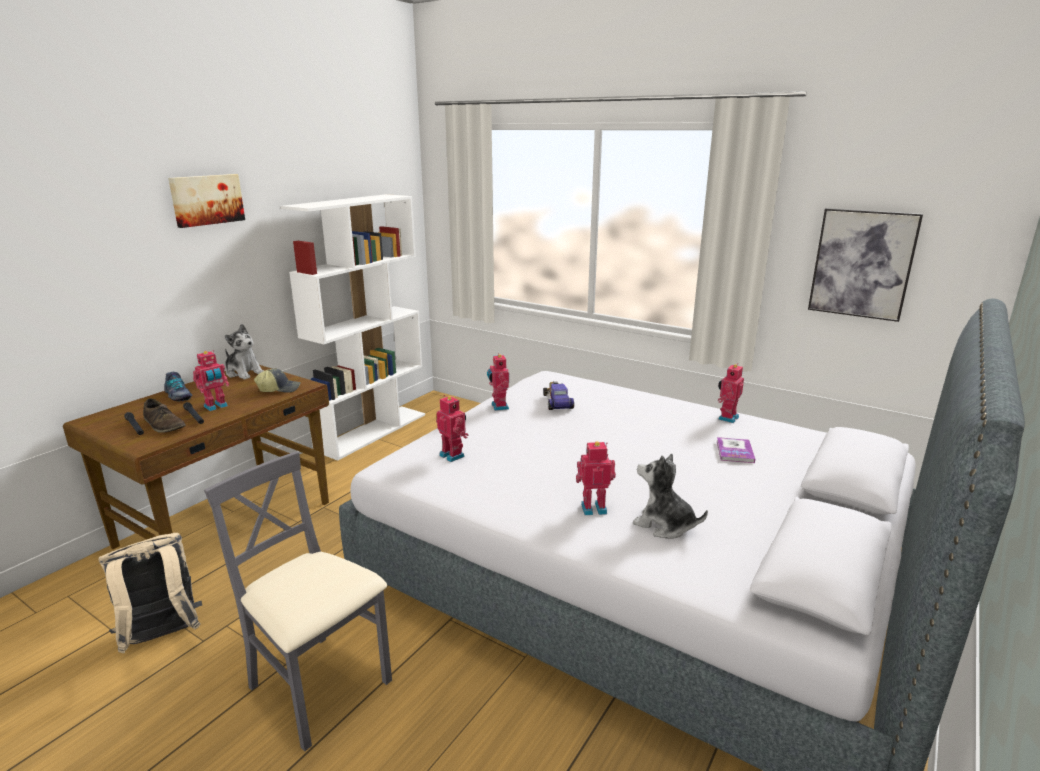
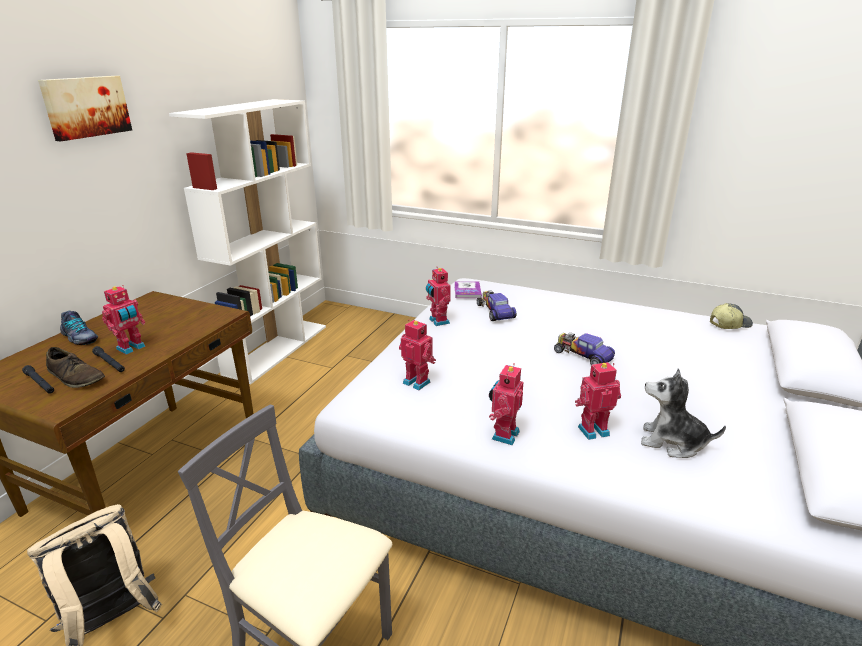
camera: 10 degrees left, 5 degrees up
(244, 373) = (149, 304): plush toy -> none
(279, 389) = (198, 320): cap -> cap (729, 324)
(622, 446) = (582, 355): none -> toy car
(726, 418) = (661, 316): toy robot -> toy robot (503, 434)
(734, 451) = (690, 351): book -> book (467, 291)
(862, 264) = (775, 159): picture -> none

